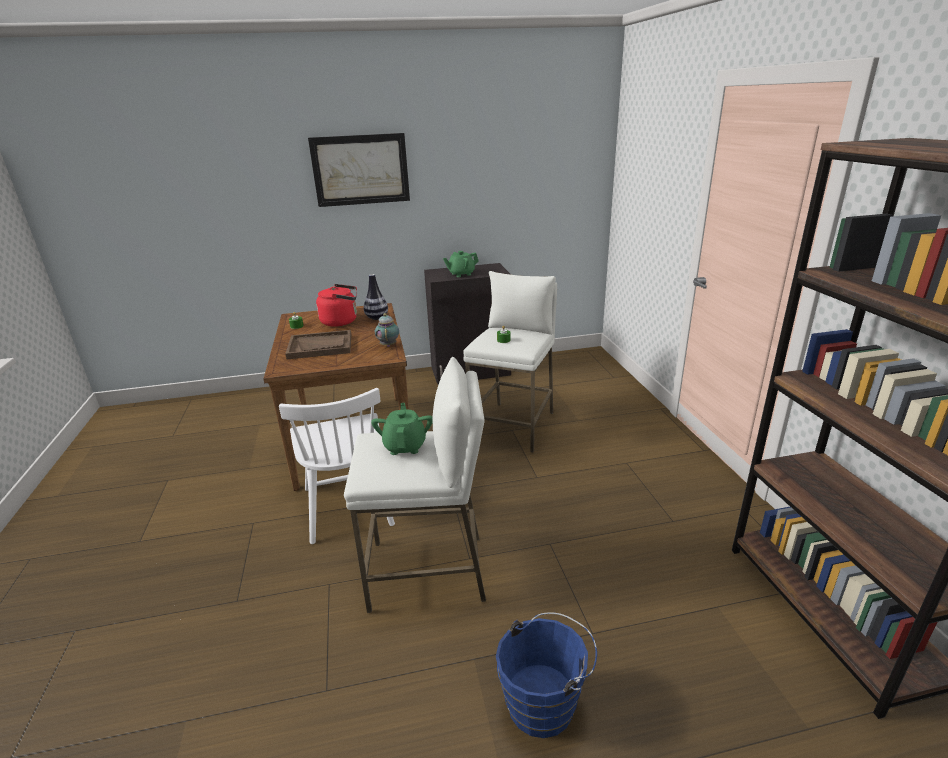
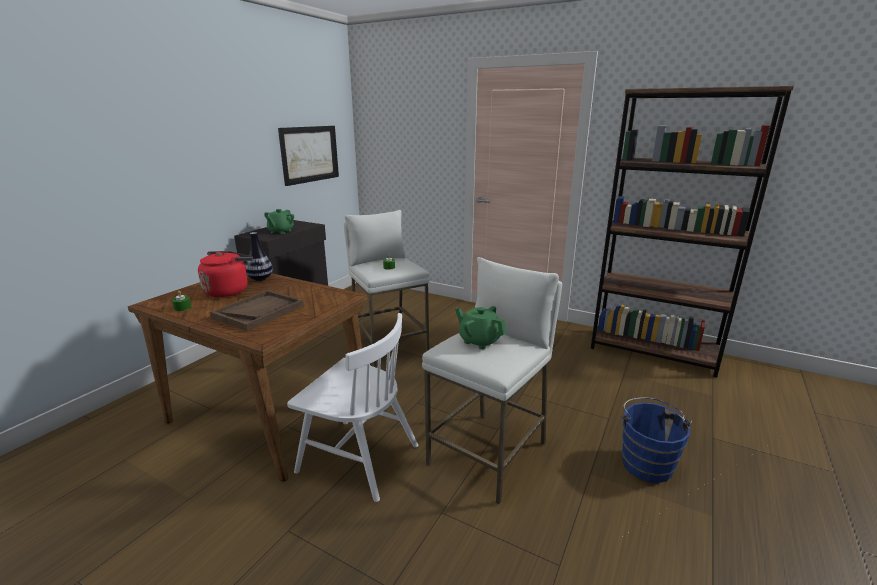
camera: 50 degrees left, 5 degrees down
(360, 170) = (159, 132): picture -> picture (309, 154)
(388, 345) = (324, 290): teapot -> none

